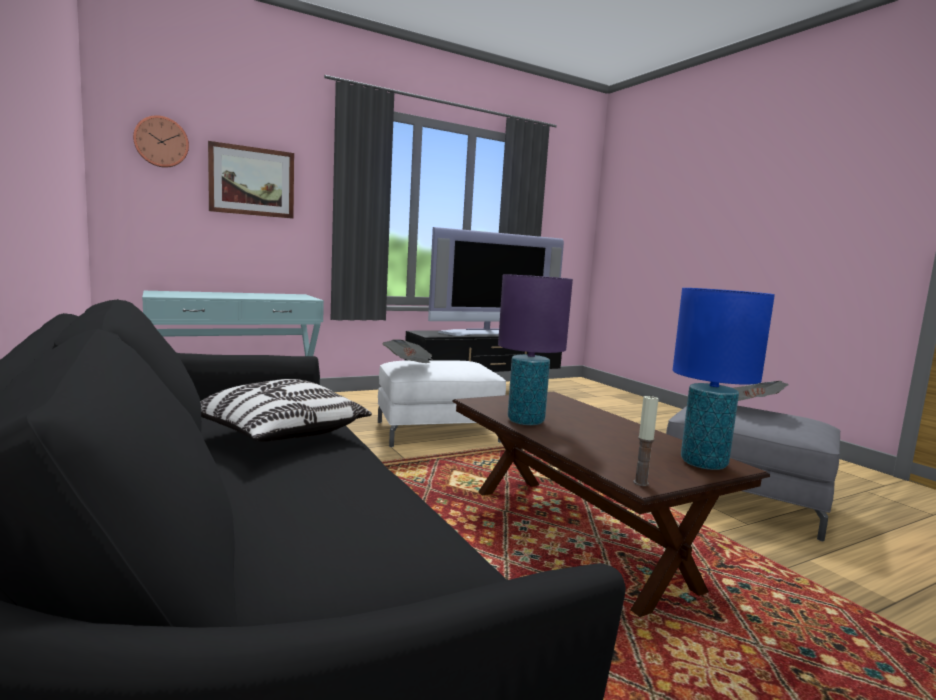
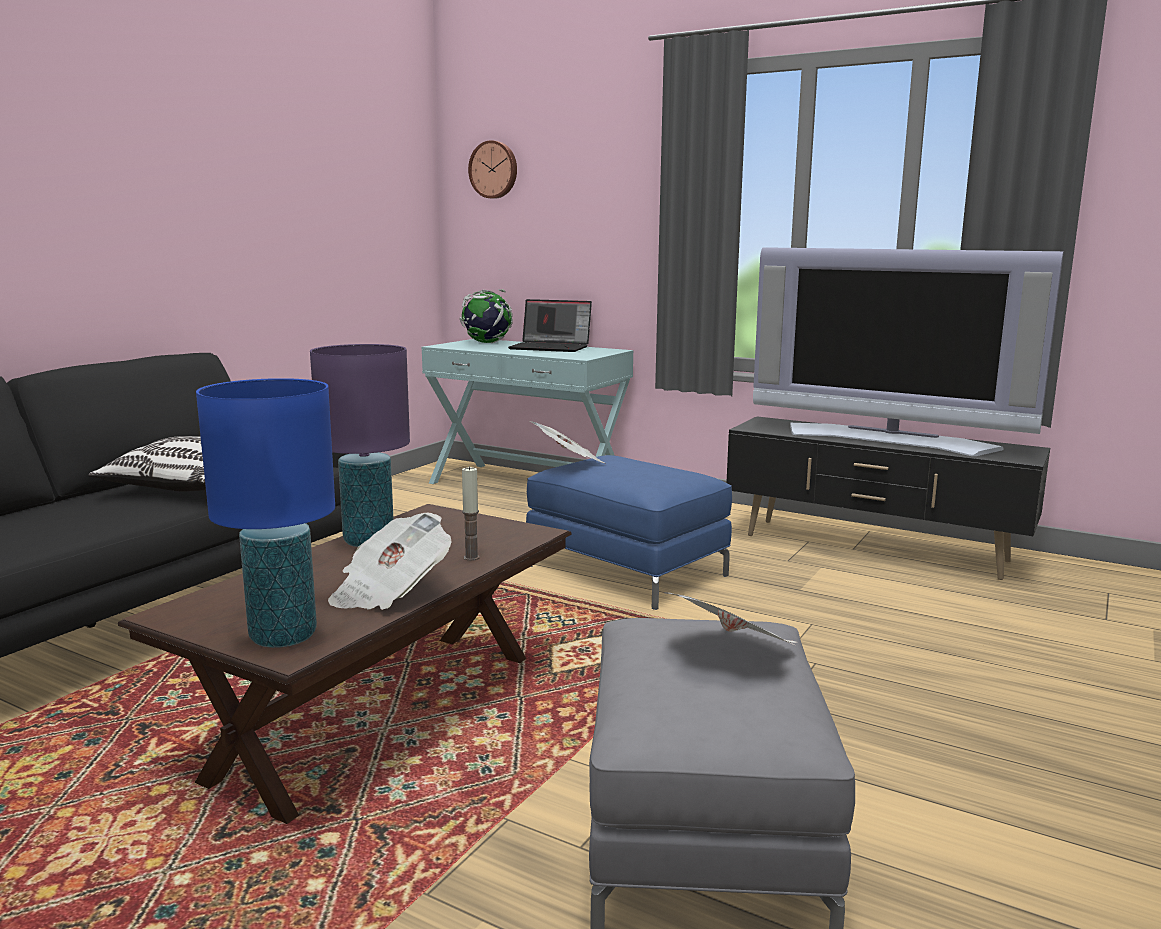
camera: 60 degrees right, 5 degrees up
(179, 293) = (486, 343): none -> globe
(251, 294) = (551, 348): none -> laptop
(252, 181) = (577, 202): picture -> none
(437, 432) = (626, 570): white ottoman -> blue ottoman
(636, 433) = (390, 592): none -> newspaper
(641, 483) = (170, 613): candle -> candle (471, 557)

